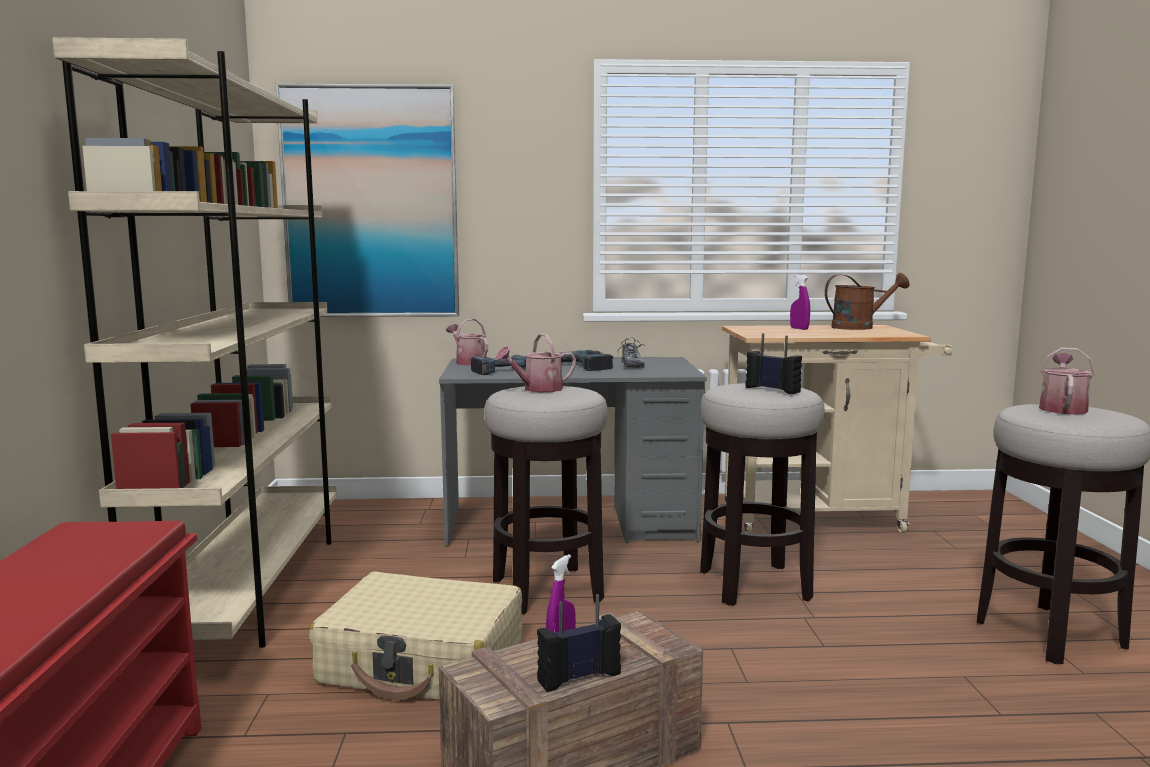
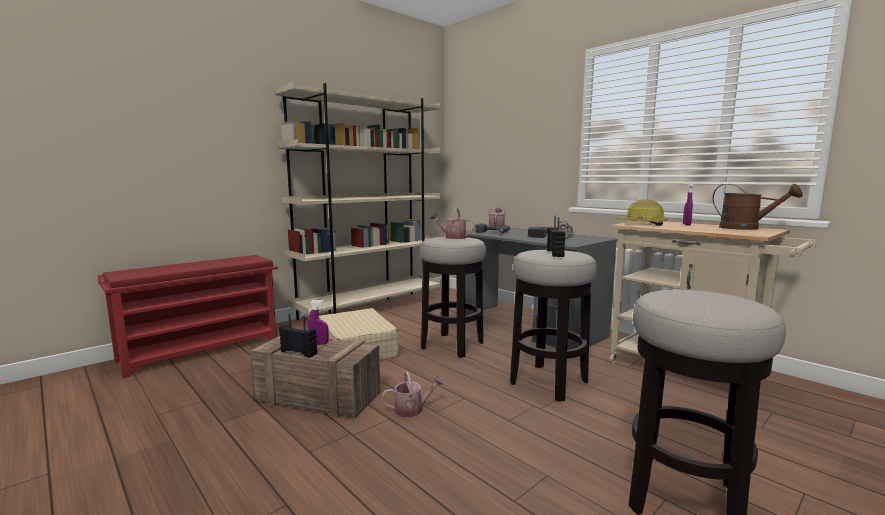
camera: 50 degrees right, 0 degrees up
(371, 203) = (481, 146): picture -> none
(765, 333) = (641, 224): none -> hard hat
(1062, 408) = (707, 296): watering can -> watering can (412, 409)

